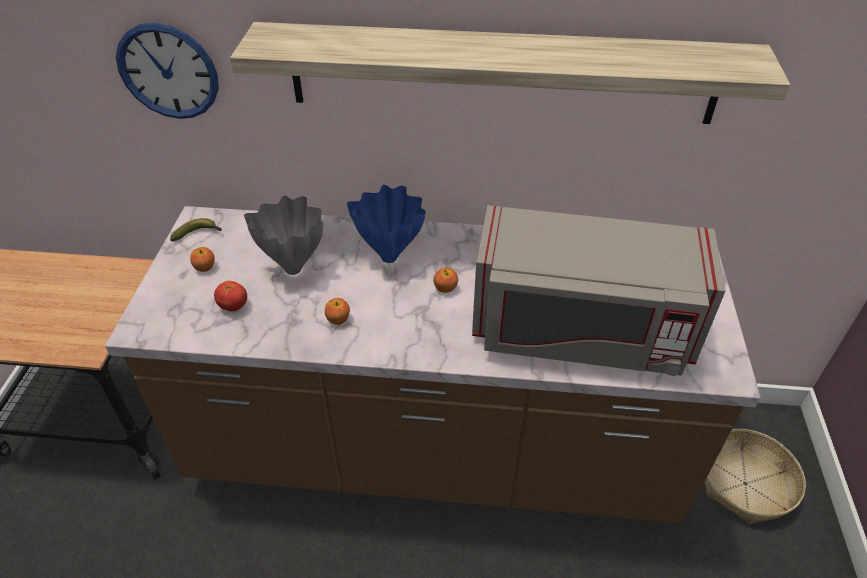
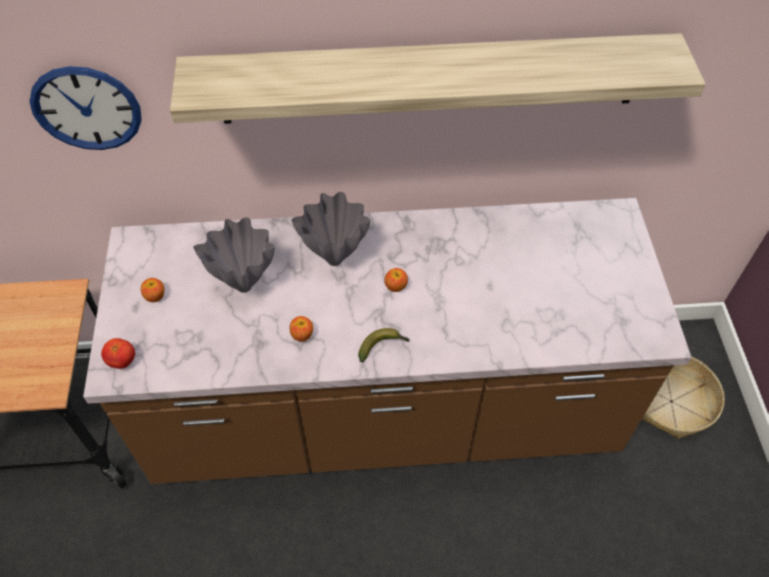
camera: 10 degrees left, 10 degrees up
(199, 234) = (137, 259): banana -> banana (383, 346)
(233, 306) = (197, 335): tomato -> tomato (122, 361)
(390, 258) = (336, 260): blue vase -> grey vase
(580, 331) = (528, 314): grey microwave -> none

